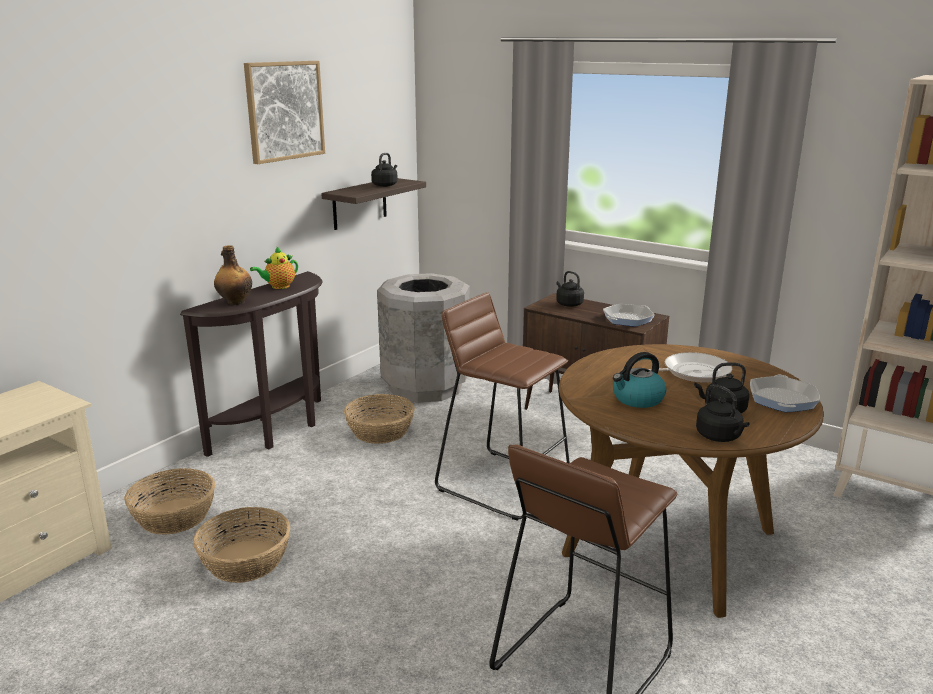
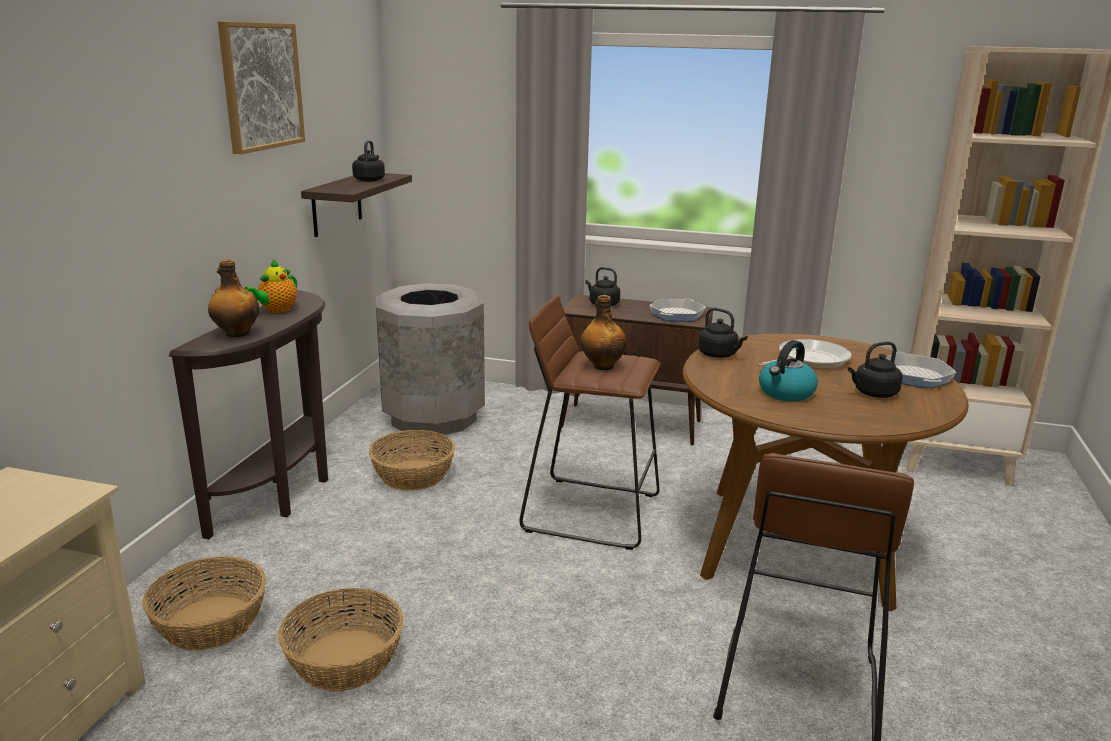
camera: 20 degrees left, 0 degrees up
(509, 357) = (602, 366): none -> bottle
(720, 437) = (898, 420): black kettle -> black kettle (719, 355)

